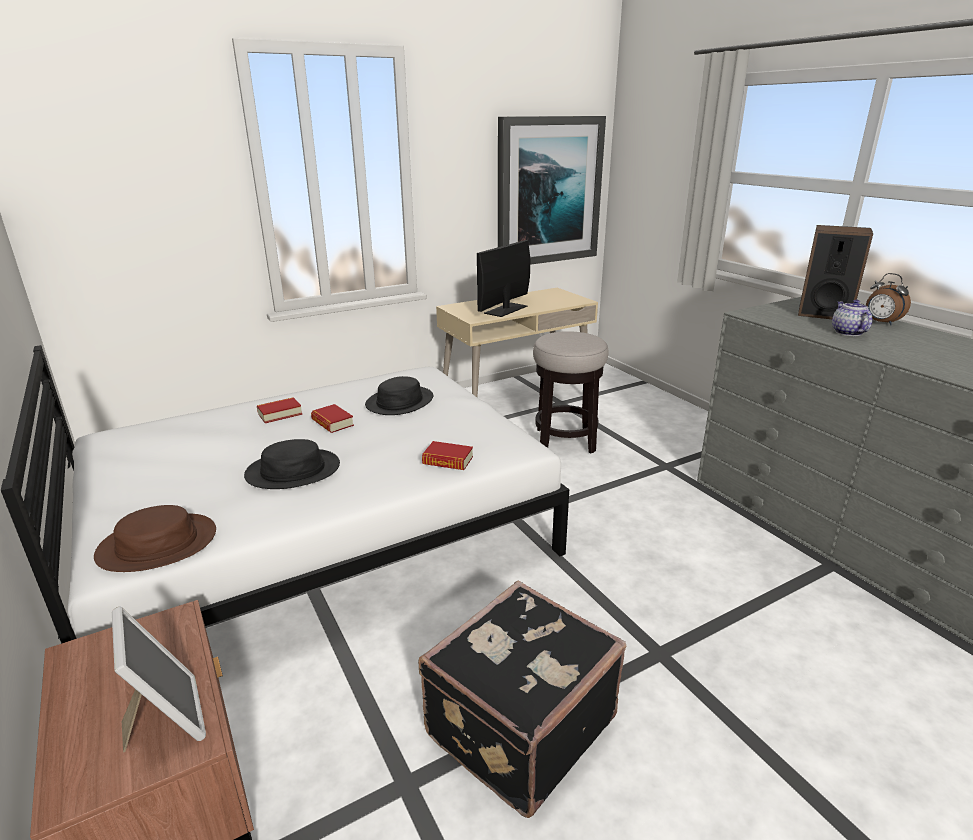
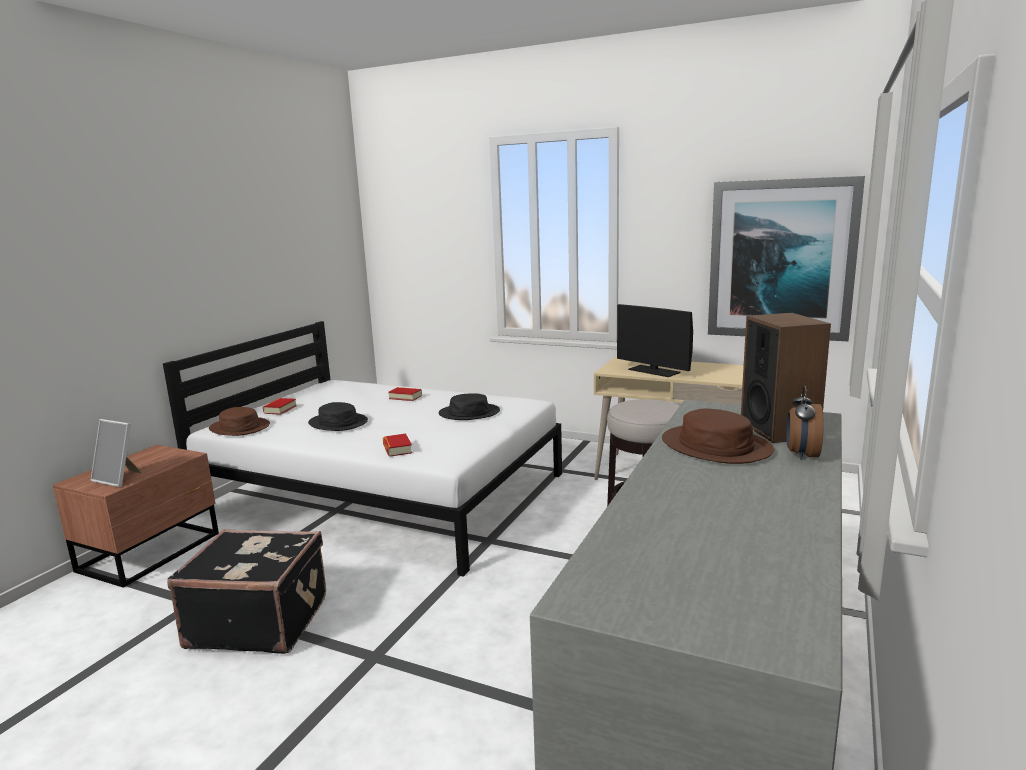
camera: 55 degrees right, 10 degrees down
(166, 719) = (119, 479): picture frame -> picture frame turned 90 degrees clockwise
(332, 423) = (411, 410): book -> book (280, 409)
(506, 309) = (654, 371): monitor -> monitor turned 135 degrees counterclockwise
(847, 332) = (716, 446): teapot -> brown hat

